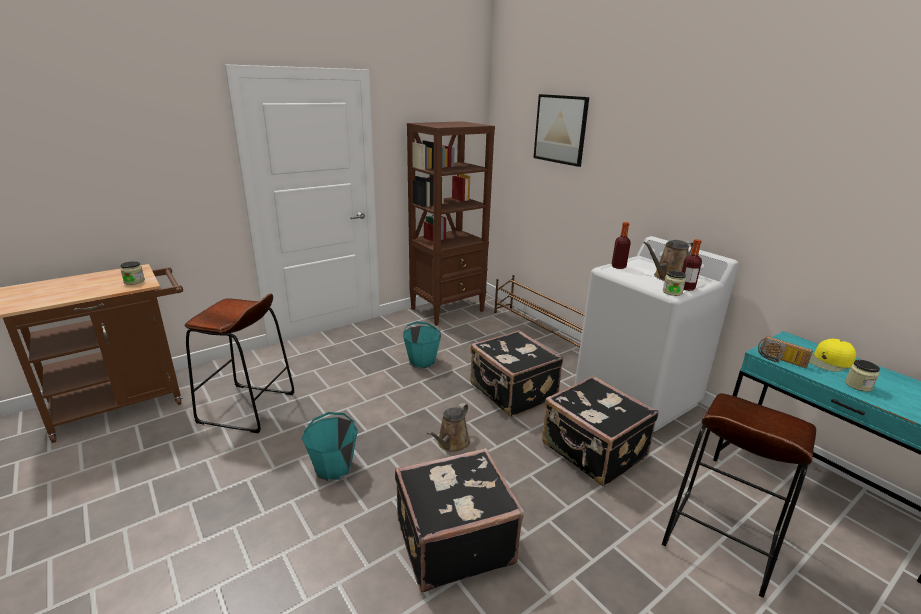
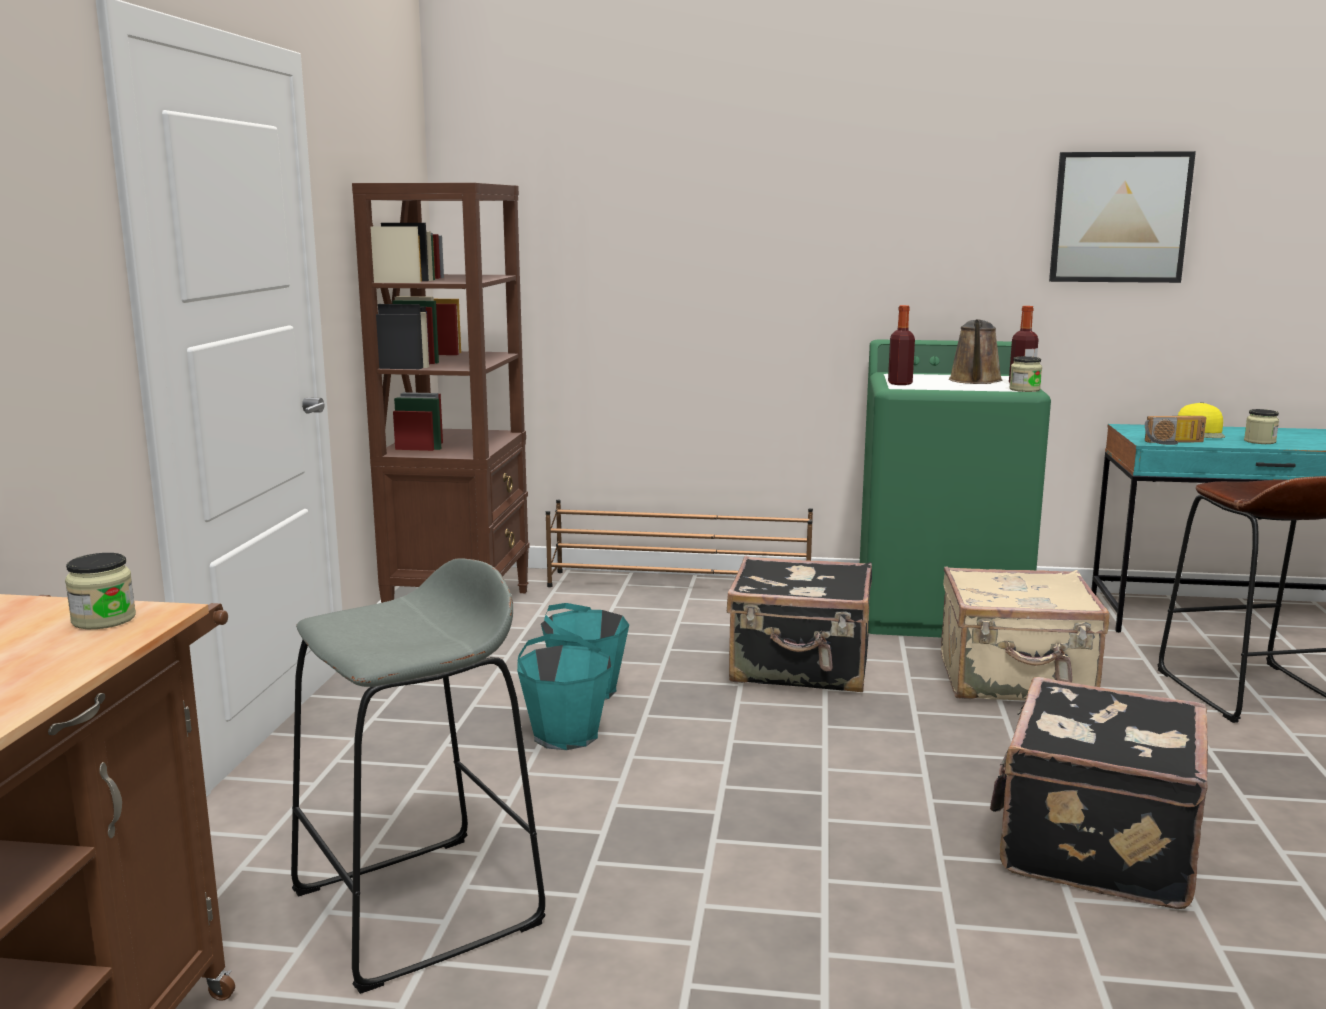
camera: 45 degrees left, 10 degrees down
(247, 408) = (418, 908): brown stool -> grey stool
(333, 467) = (783, 879): turquoise bucket -> turquoise bucket (565, 734)
(451, 443) = (862, 758): brown watering can -> none
(560, 129) = (639, 187): picture -> picture (1119, 217)
(593, 452) = (1016, 681): black suitcase -> beige suitcase
(636, 399) = (940, 611): white washing machine -> green washing machine

